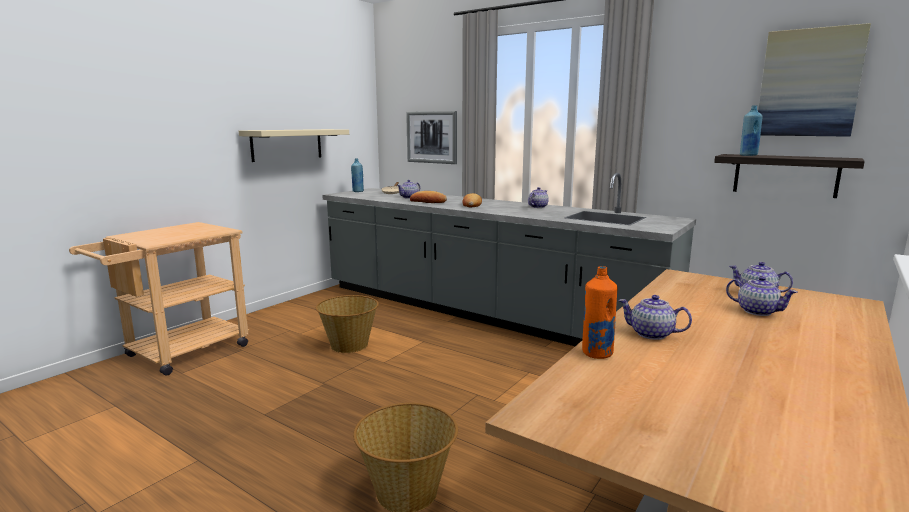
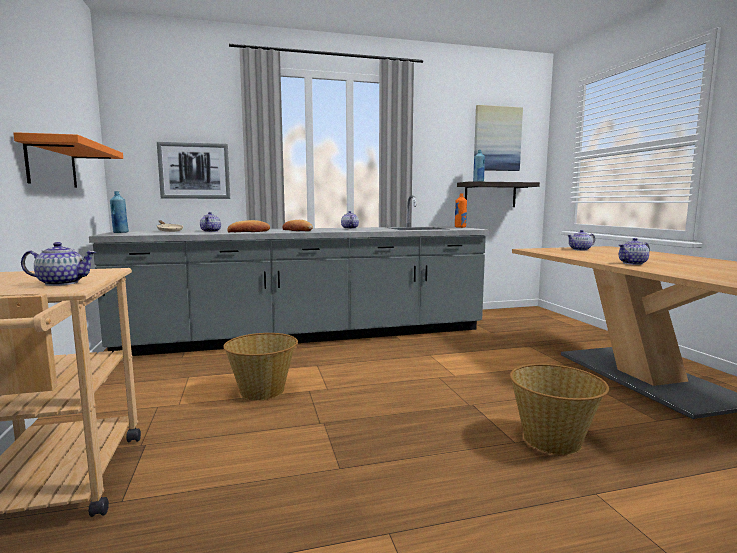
camera: 50 degrees left, 5 degrees down
(287, 144) = (52, 164): beige shelf -> orange shelf
(596, 353) = (659, 271): orange bottle -> orange bottle (460, 227)
(757, 311) = (608, 253): teapot -> teapot (61, 283)

